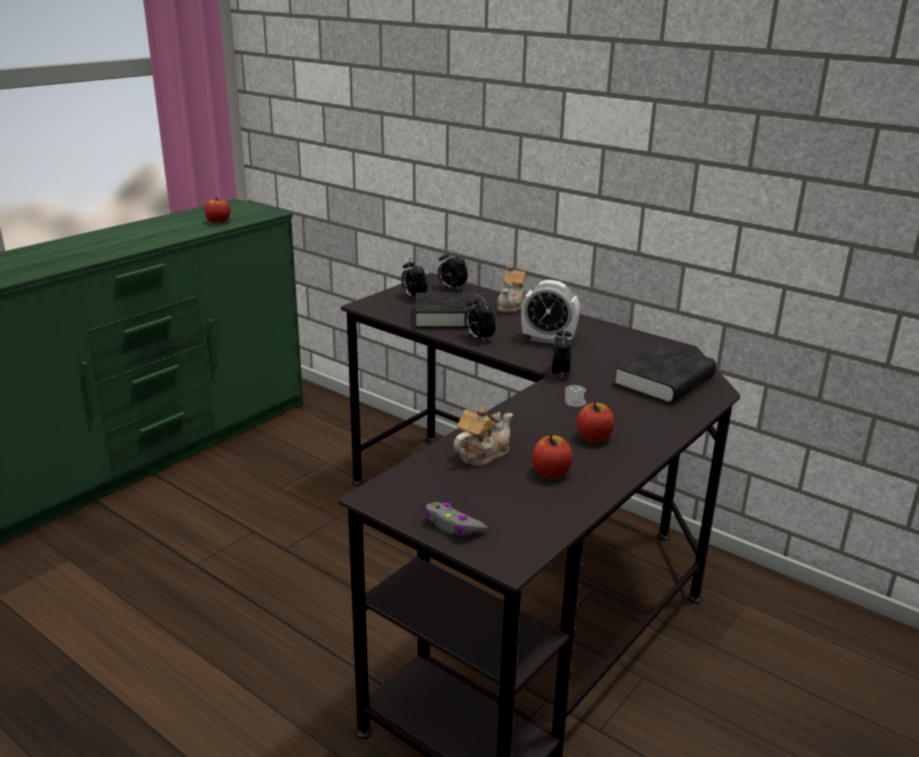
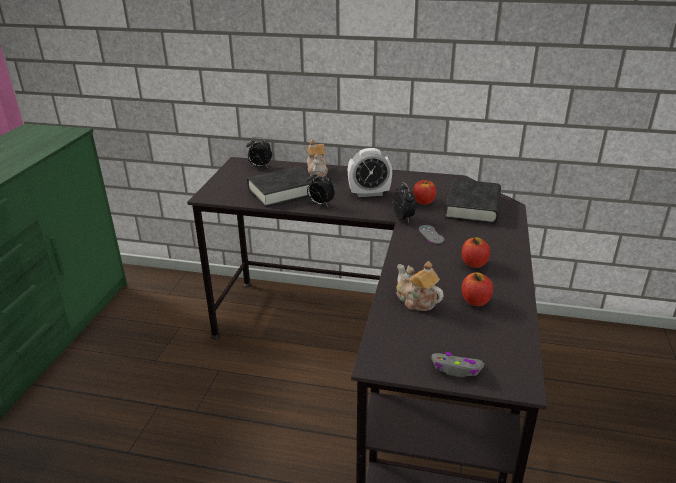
camera: 25 degrees left, 5 degrees up
(218, 221) = (32, 148): apple -> apple (423, 201)
(413, 297) = (238, 181): alarm clock -> none
(482, 454) = (416, 300): teapot -> teapot turned 60 degrees counterclockwise

